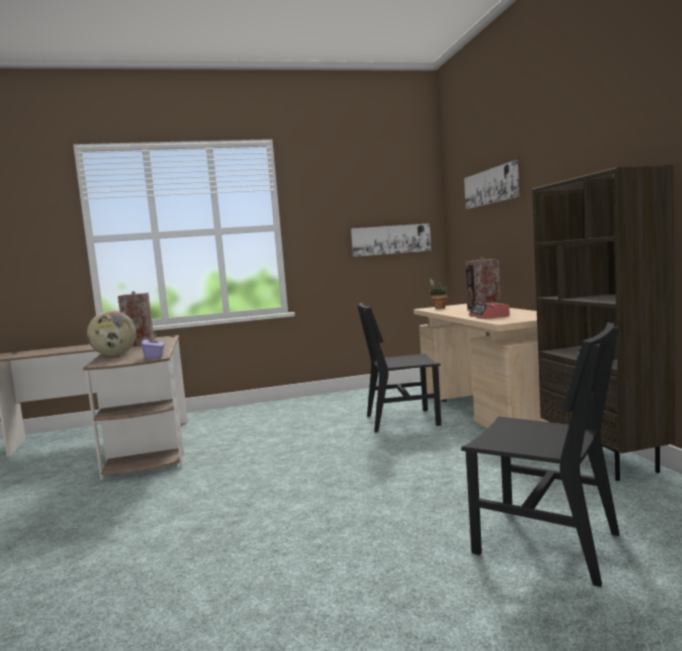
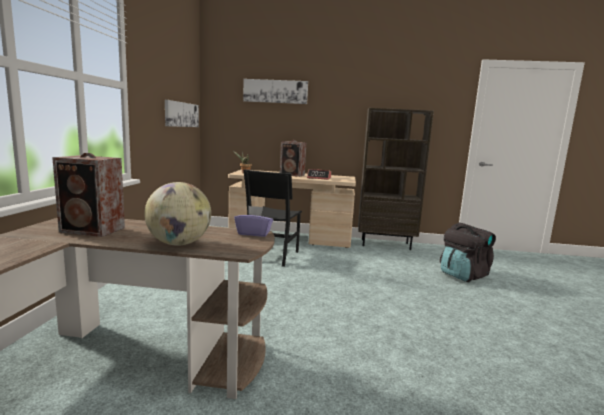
camera: 70 degrees left, 5 degrees up
(546, 543) = (463, 275): black chair -> black backpack

